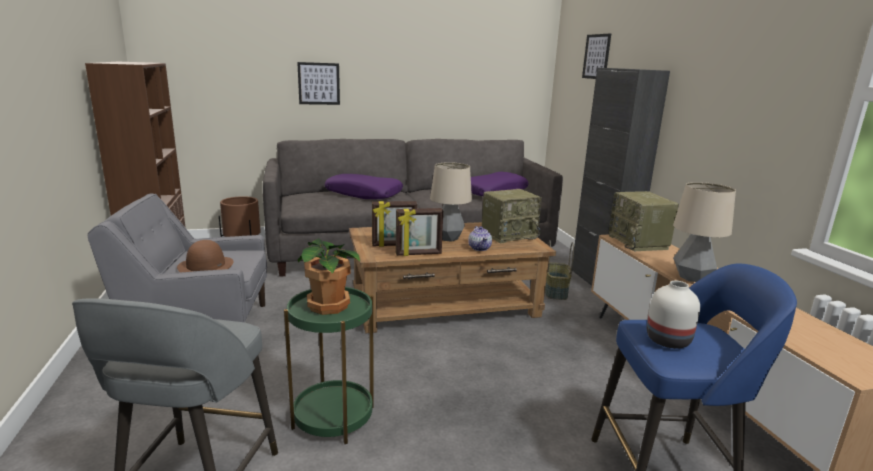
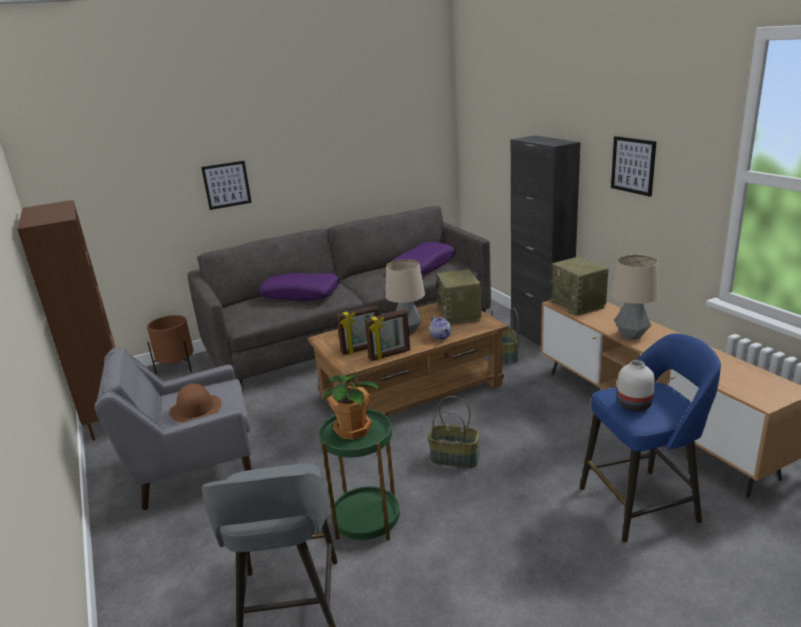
camera: 10 degrees left, 5 degrees up
(460, 376) = (455, 458): none -> basket
(509, 235) = (460, 315): radio -> radio turned 120 degrees clockwise
(596, 56) = (503, 120): picture -> picture (633, 165)

